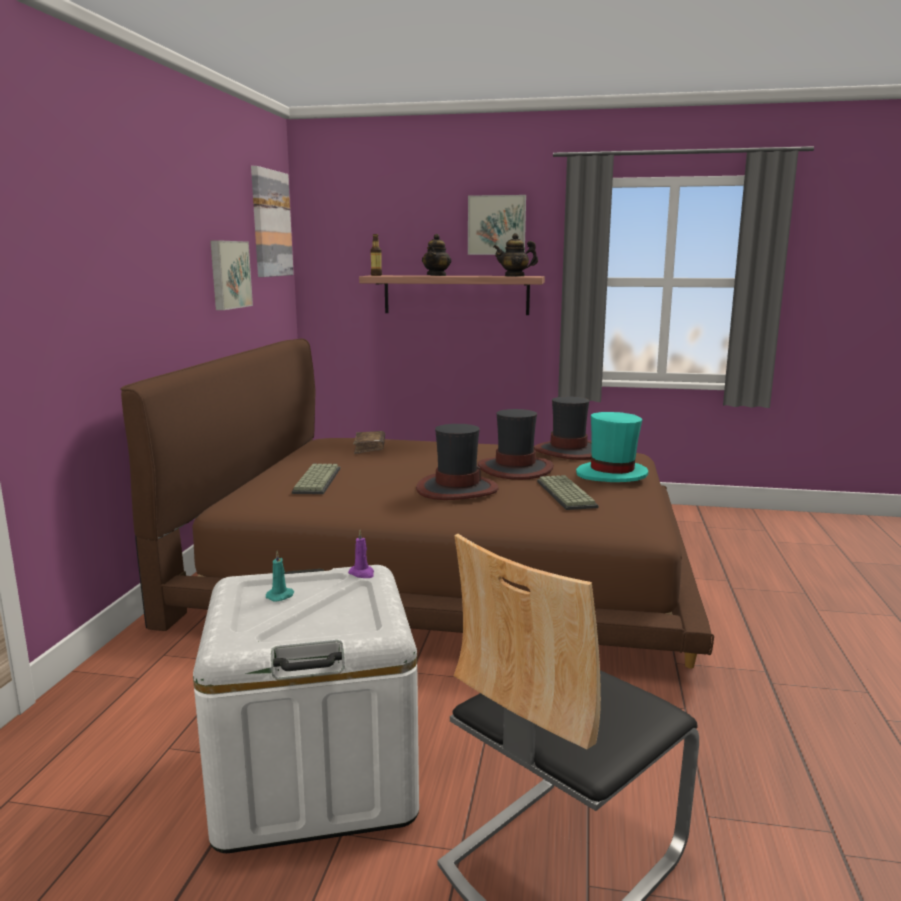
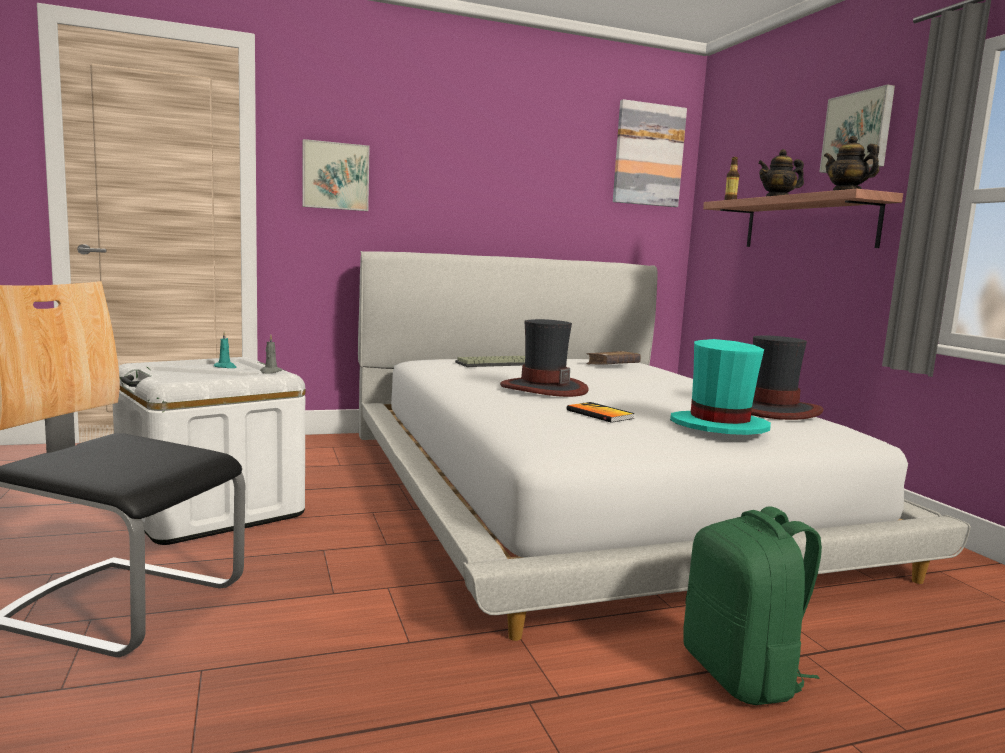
camera: 60 degrees right, 5 degrees down
(228, 274) = (560, 194): picture -> picture (335, 176)
(362, 573) = (270, 372): purple candle -> grey candle
(444, 567) = (585, 491): brown bed -> white bed
(515, 469) = (649, 398): hat -> none
(564, 494) = (599, 414): keyboard -> book
(750, 611) = (743, 675): none -> green backpack

